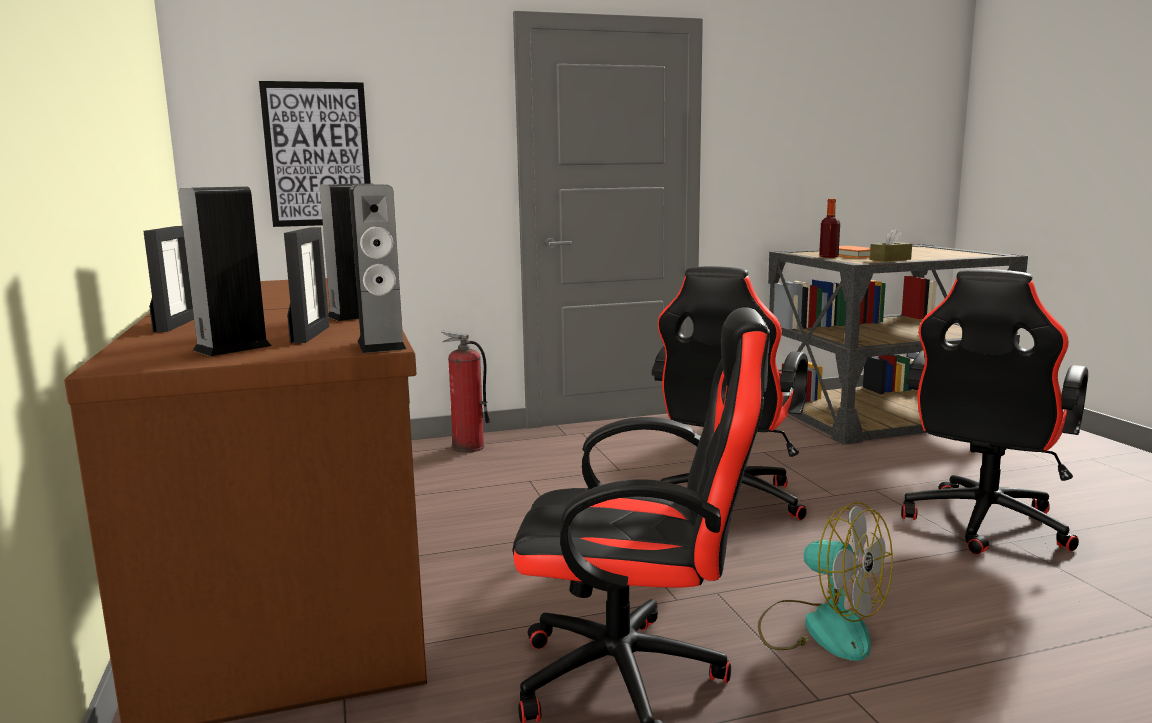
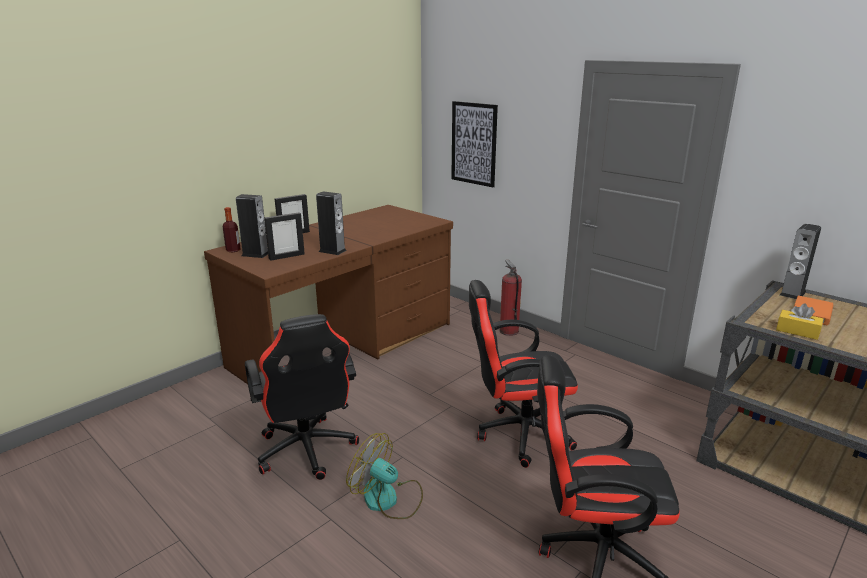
camera: 60 degrees right, 10 degrees up
(381, 345) = (272, 271): speaker -> speaker (792, 293)
(820, 628) = (388, 499): fan -> fan turned 105 degrees clockwise
(828, 257) = (772, 305): bottle -> bottle (233, 250)
(890, 259) = (797, 331): brown tissue box -> yellow tissue box

